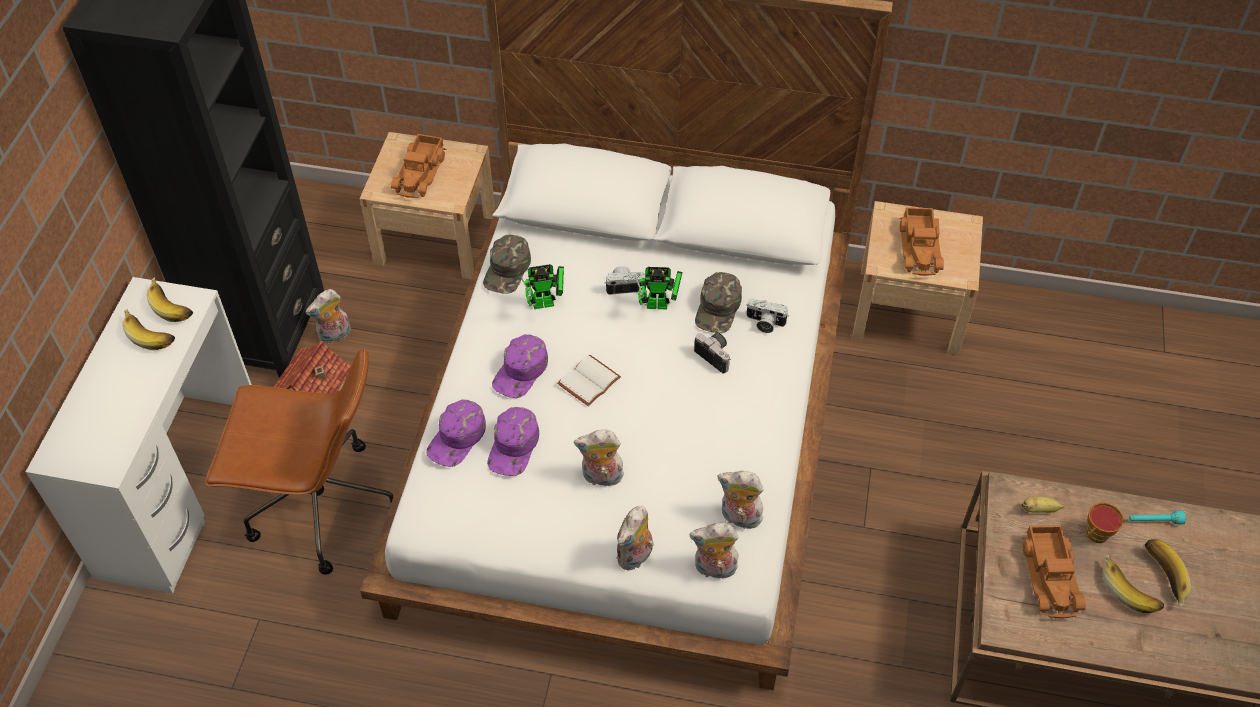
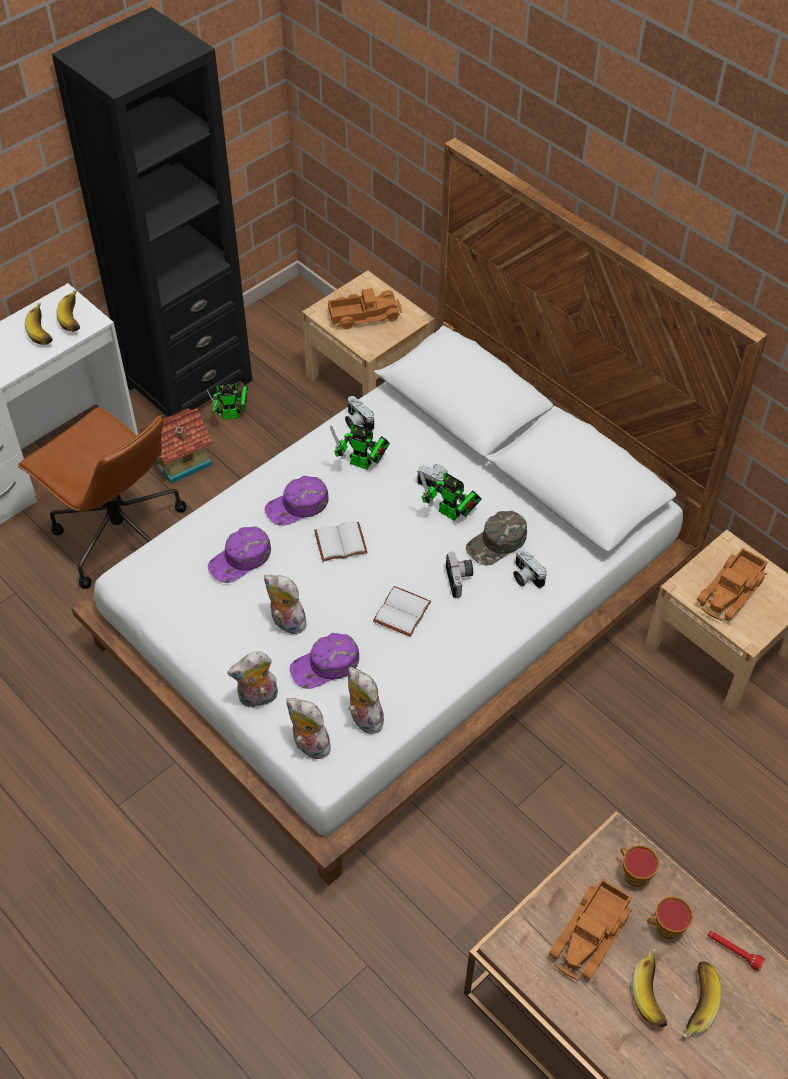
camera: 35 degrees right, 0 degrees up
(335, 336) = (233, 415): plush toy -> toy robot
(421, 173) = (364, 315): toy truck -> toy truck turned 150 degrees counterclockwise
(457, 438) = (206, 529): purple cap -> purple cap (325, 666)
(508, 270) = (356, 422): green cap -> camera
(691, 410) = (401, 611): none -> white book
(1039, 509) = (633, 873): banana -> cup
(1154, 521) = (733, 951): turquoise flashlight -> red flashlight

